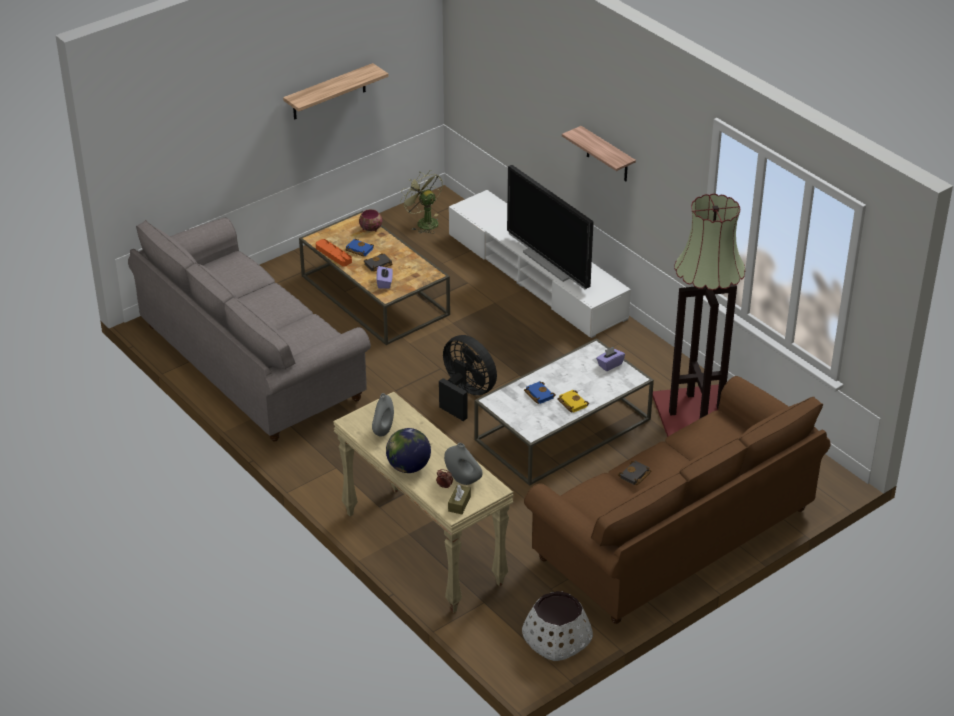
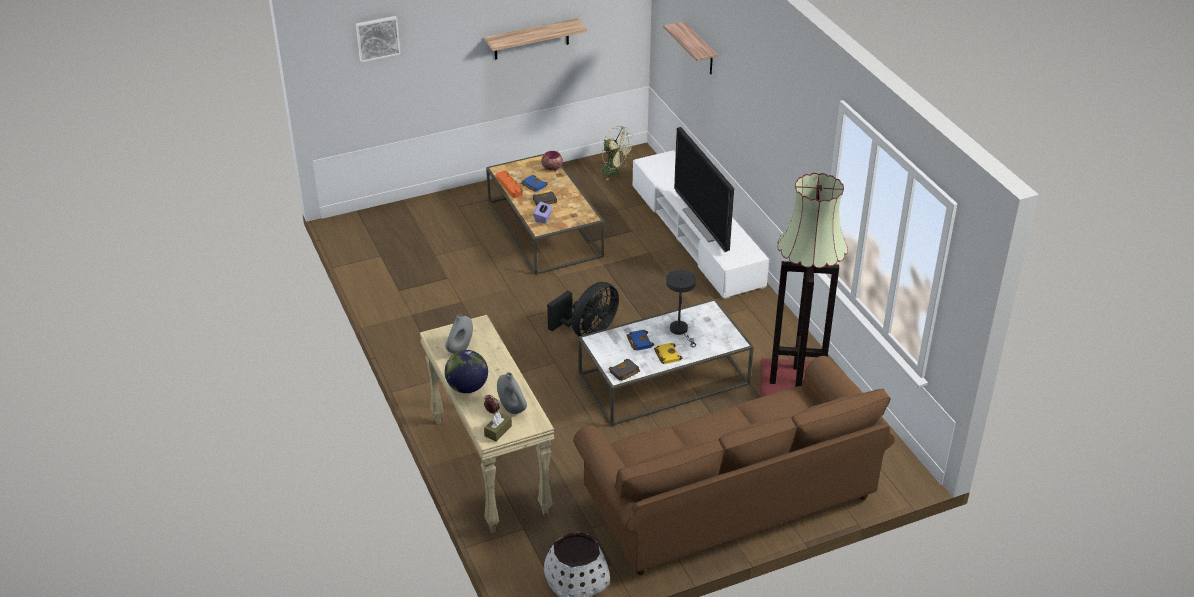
camera: 15 degrees right, 0 degrees up
(178, 114) = (377, 38): none -> picture
(252, 363) = (412, 271): grey sofa -> none
(423, 222) = (615, 172): green fan -> green fan turned 150 degrees clockwise
(465, 395) = (587, 332): black fan -> black fan turned 75 degrees clockwise
(575, 376) = (680, 331): none -> grey table lamp
(607, 155) = (759, 128): shelf -> shelf (700, 49)
(610, 365) = (717, 325): purple tissue box -> none
(635, 476) = (694, 435): black book -> black book (624, 372)

